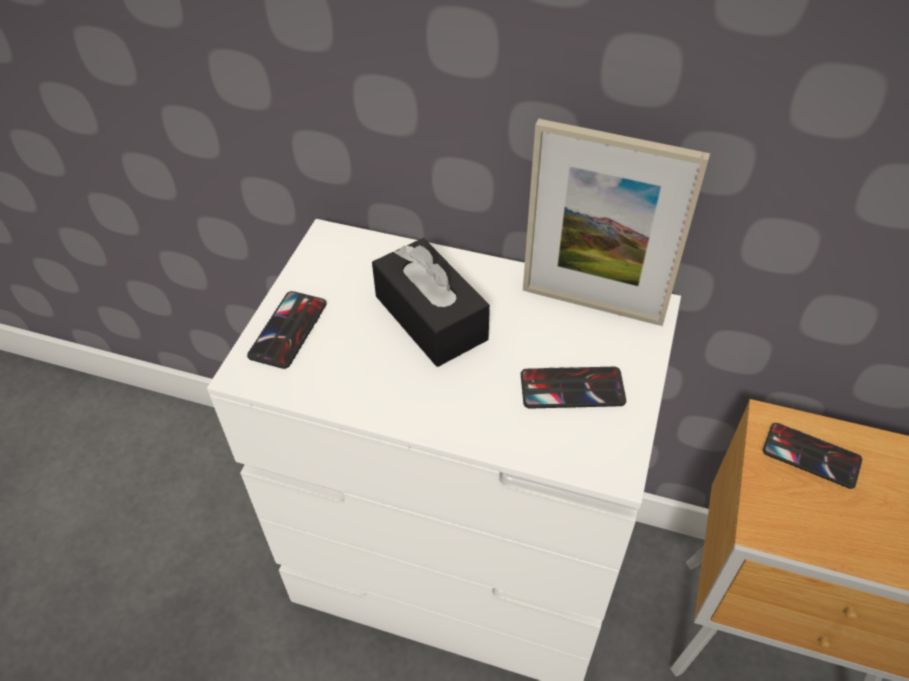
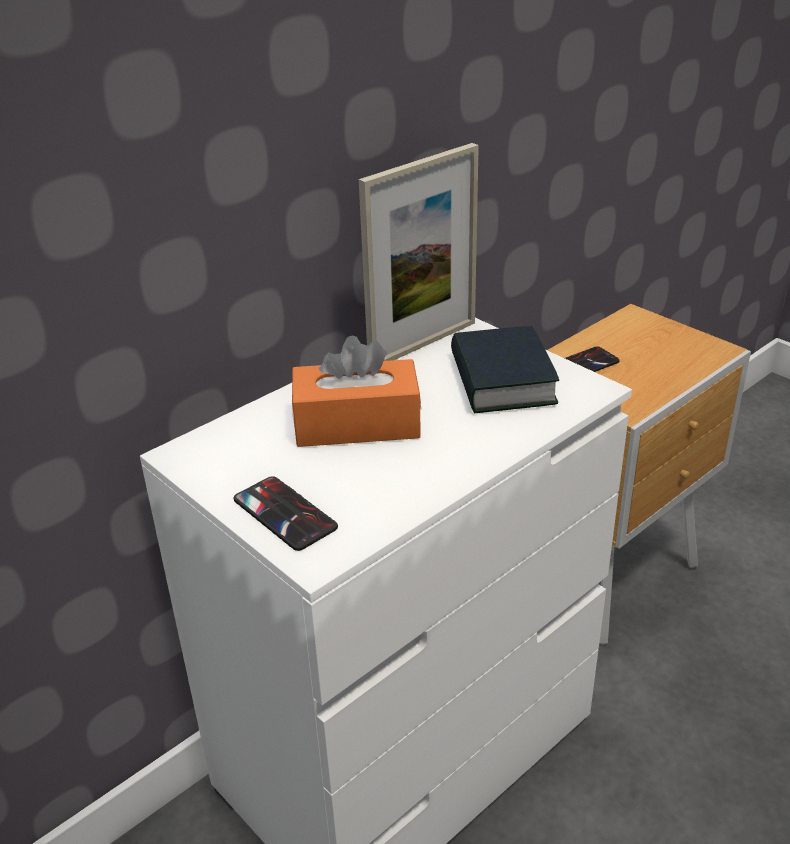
camera: 60 degrees left, 15 degrees down
(430, 318) = (357, 424): black tissue box -> orange tissue box
(572, 388) = (502, 381): phone -> book

